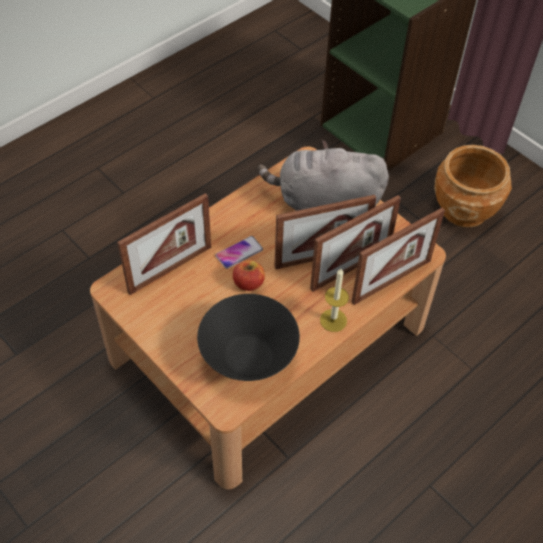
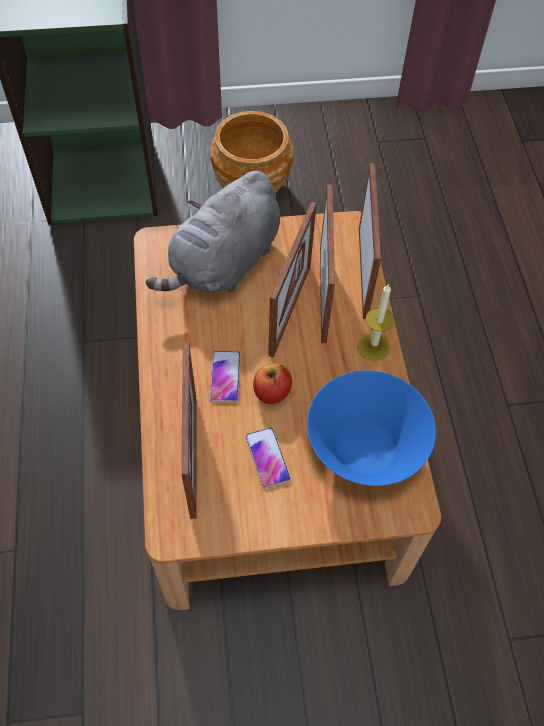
camera: 55 degrees left, 5 degrees up
(199, 307) = (267, 458): none -> phone
(248, 357) = (365, 449): black bowl -> blue bowl

